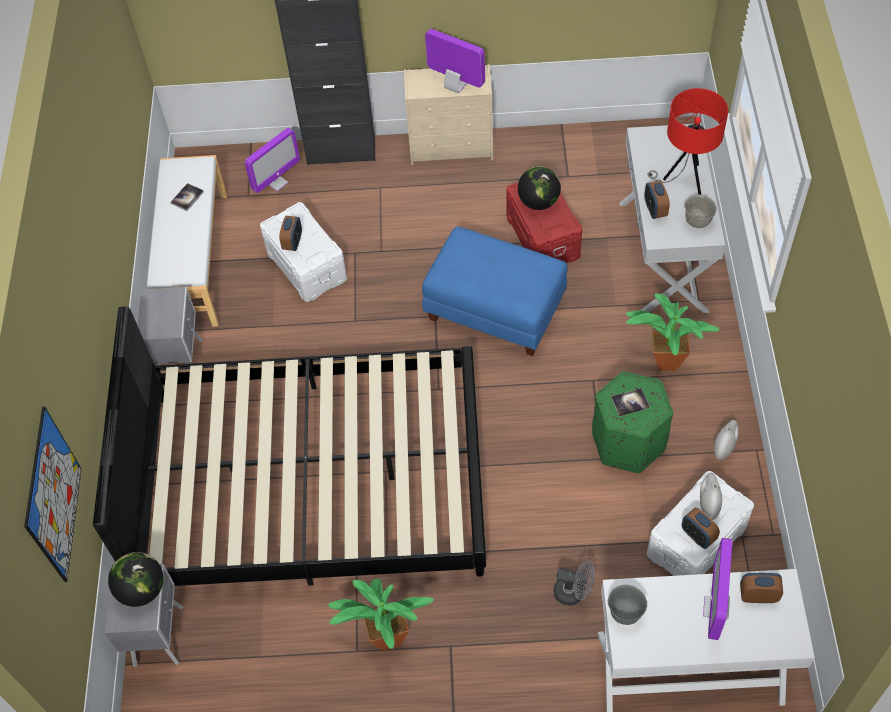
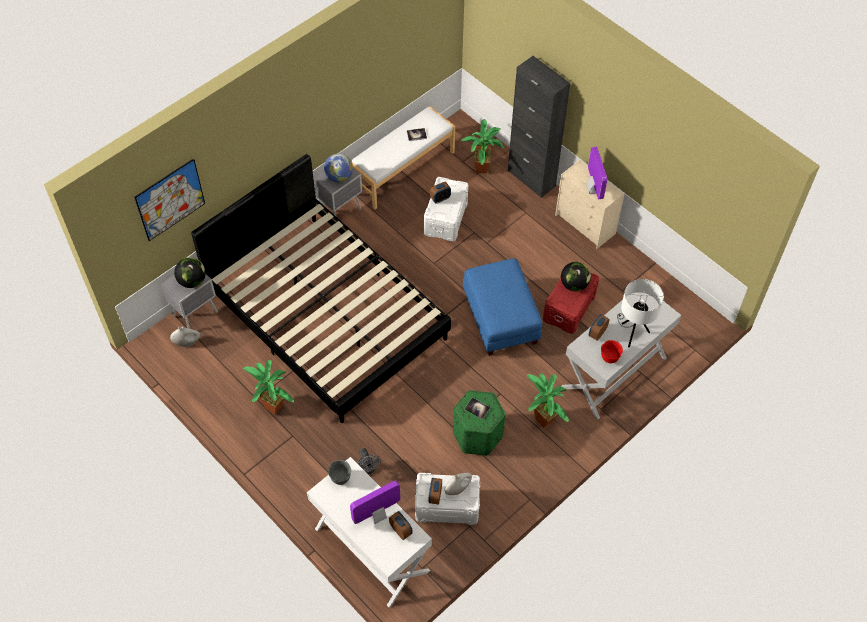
camera: 45 degrees right, 0 degrees up
(165, 312) = (339, 177): none -> globe
(277, 182) = (483, 167): monitor -> potted plant
(684, 179) = (632, 333): red table lamp -> white table lamp
(697, 221) = (609, 357): grey bowl -> red bowl
(723, 448) = (515, 483): white vase -> white vase (187, 343)

